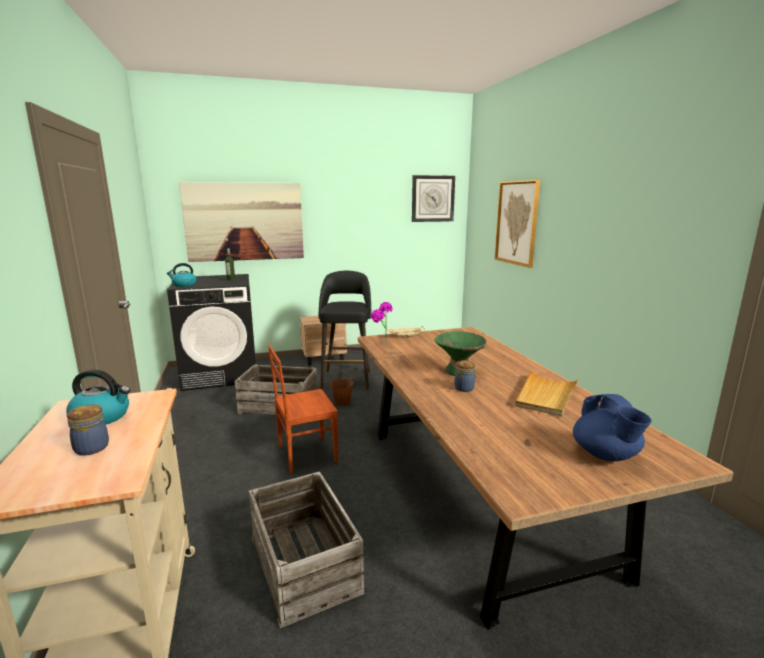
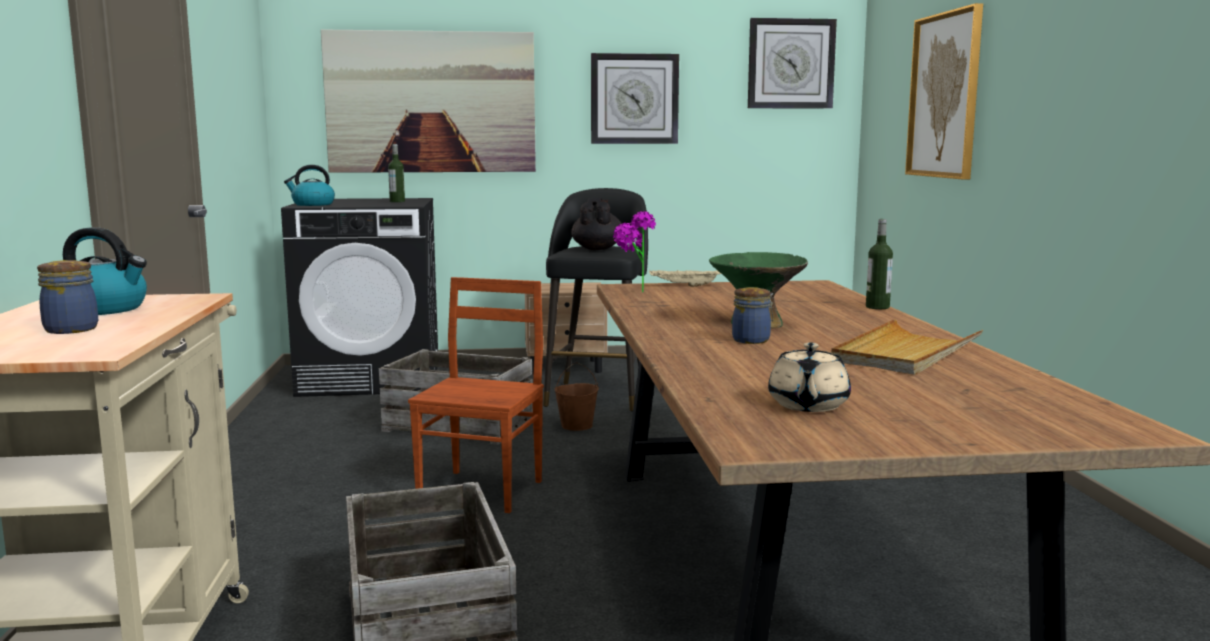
camera: 10 degrees right, 5 degrees down
(306, 453) = (483, 490): brown chair -> brown chair turned 120 degrees clockwise
(345, 305) = (597, 249): none -> black teapot
(354, 218) = (634, 99): none -> wall clock
(509, 351) = (877, 307): none -> bottle
(525, 453) = (807, 405): none -> beige teapot
(606, 455) = (962, 415): blue teapot -> none

